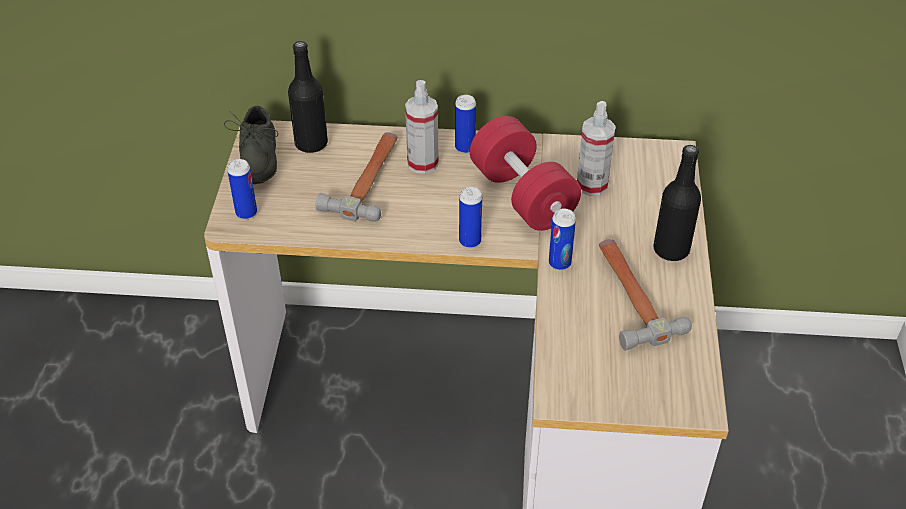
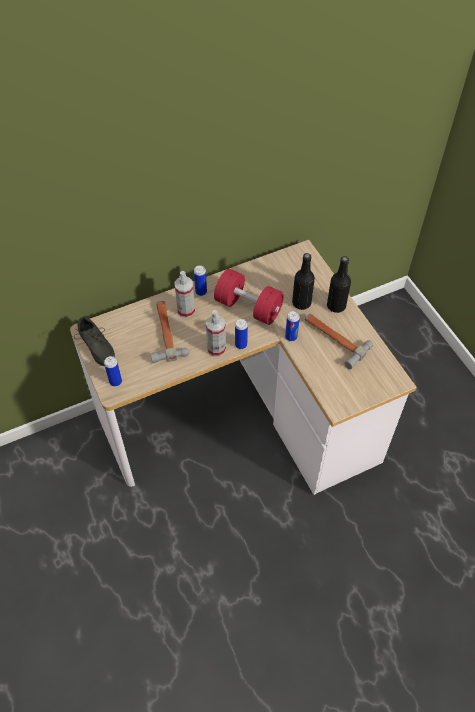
camera: 30 degrees left, 10 degrees up
(311, 143) = (119, 325): black bottle -> black bottle (301, 303)
(592, 185) = (277, 286): spray bottle -> spray bottle (216, 349)

